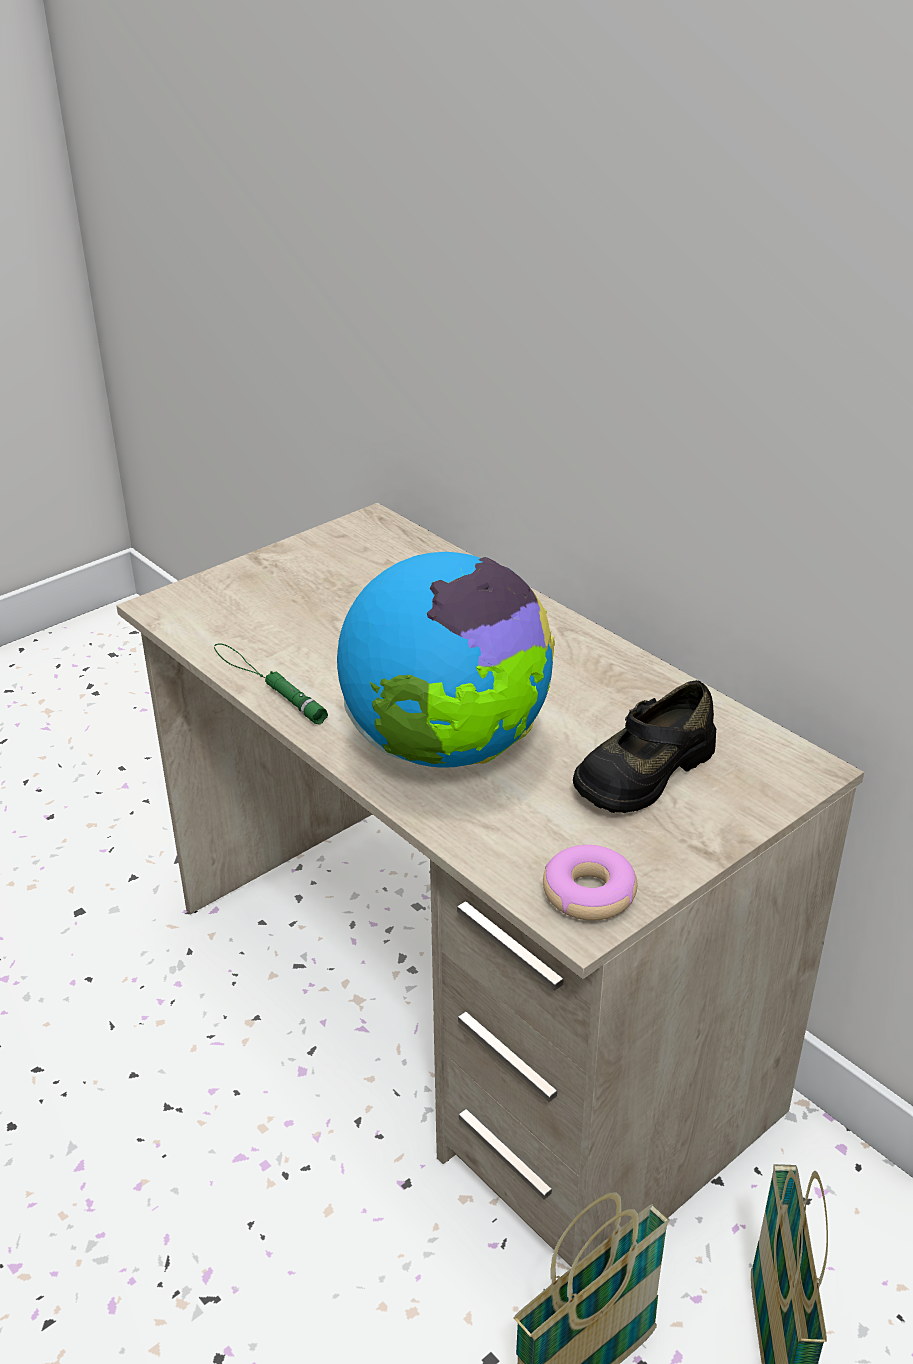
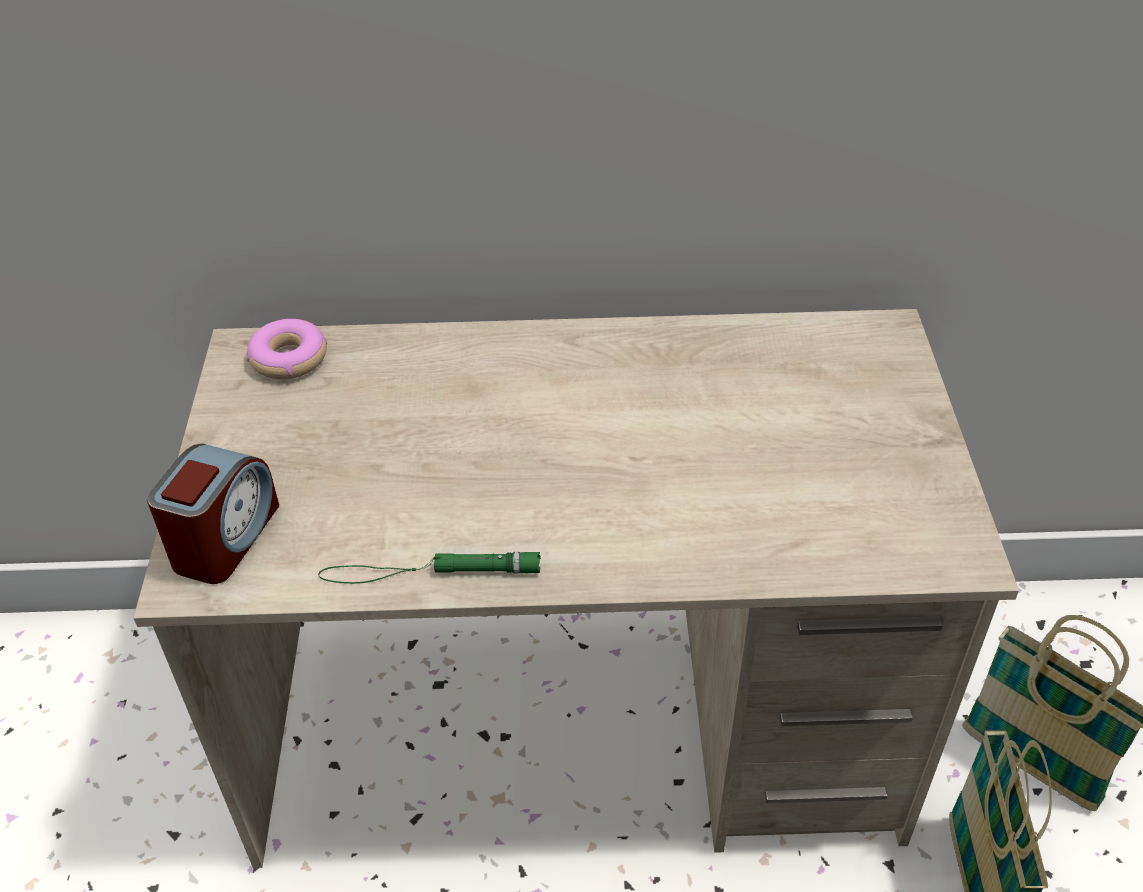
camera: 50 degrees left, 10 degrees up
(208, 599) = (225, 538): none -> alarm clock
(446, 748) = (665, 507): globe -> none
(589, 893) = (934, 533): donut -> donut (289, 358)
(643, 771) = (812, 413): black shoe -> none

